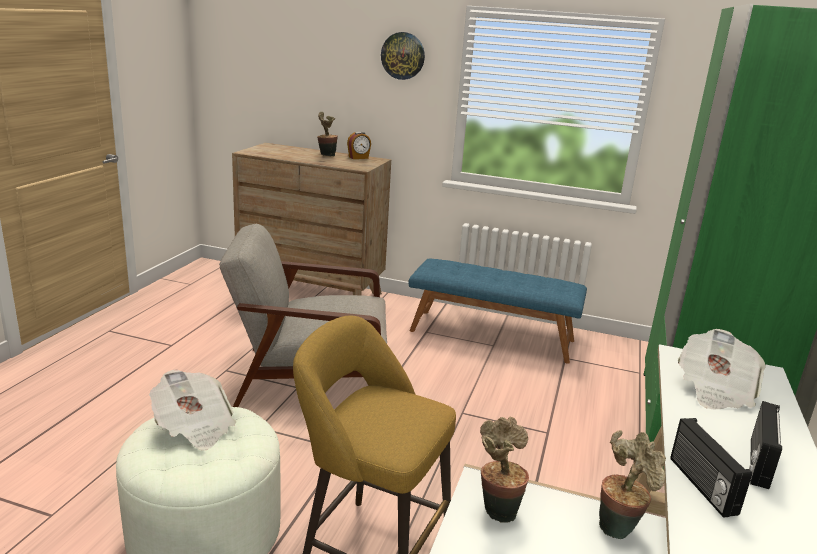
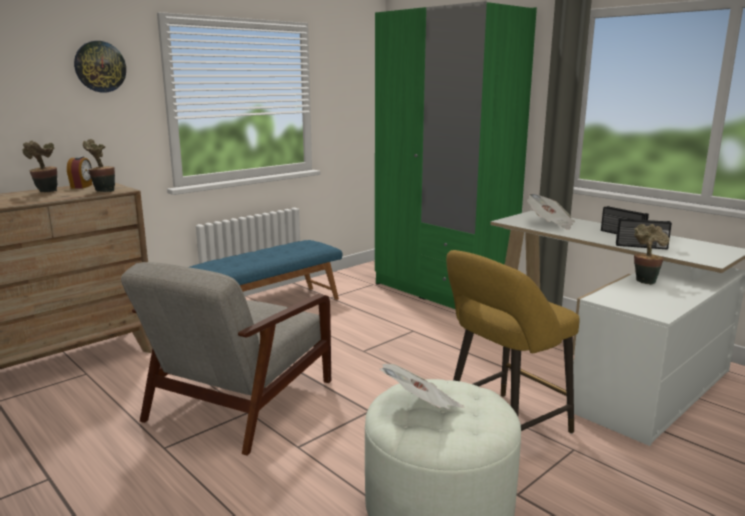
camera: 60 degrees left, 5 degrees down
(498, 509) = (626, 300): potted plant -> potted plant (103, 191)

